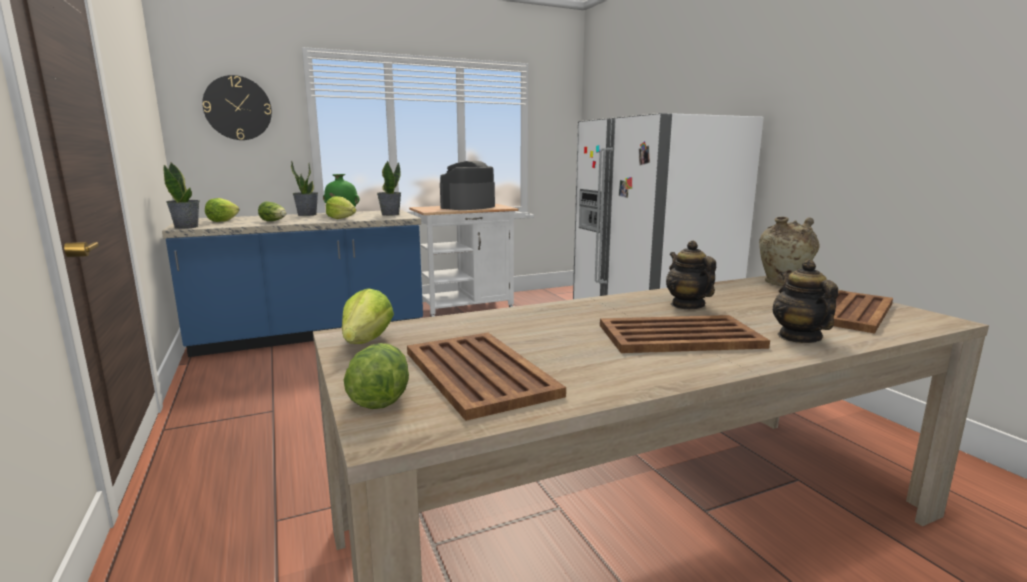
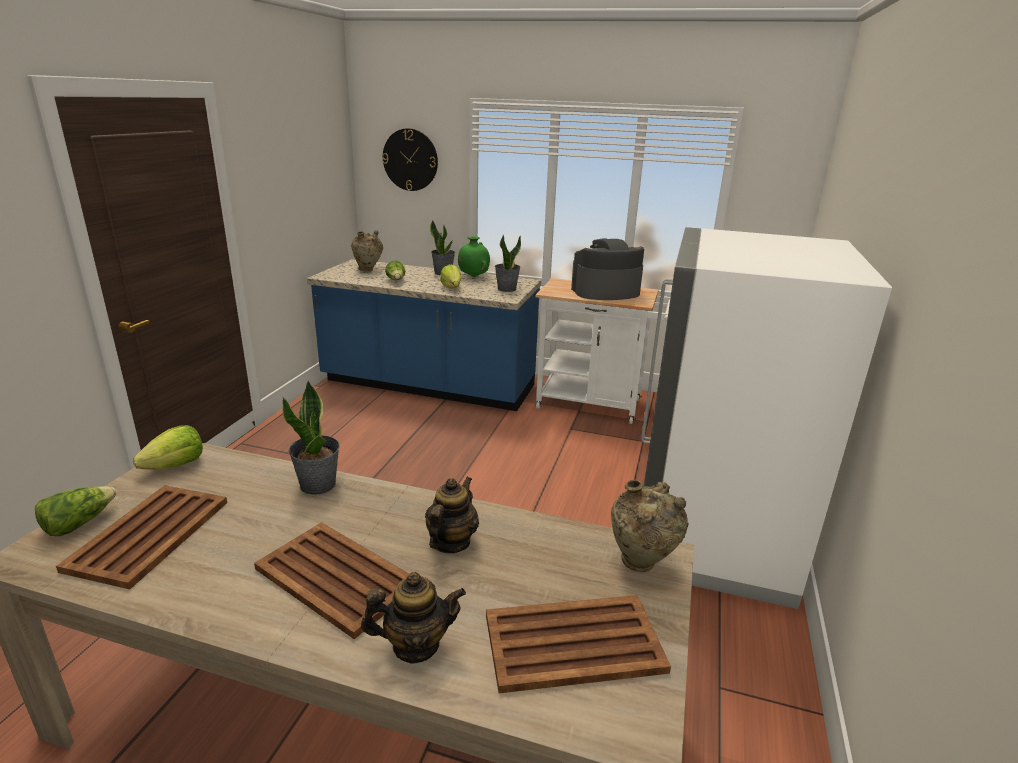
camera: 40 degrees right, 10 degrees up
(187, 227) = (328, 276): potted plant -> potted plant (318, 484)
(223, 221) = (368, 270): lettuce -> beige vase
(799, 337) = (415, 645): teapot -> teapot turned 45 degrees clockwise

